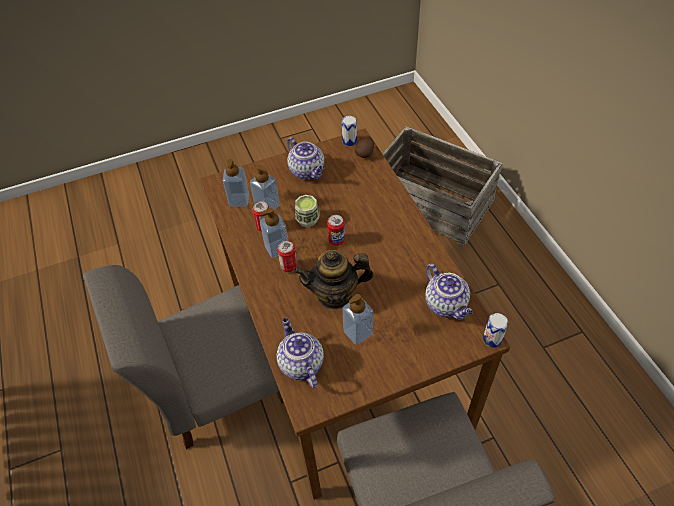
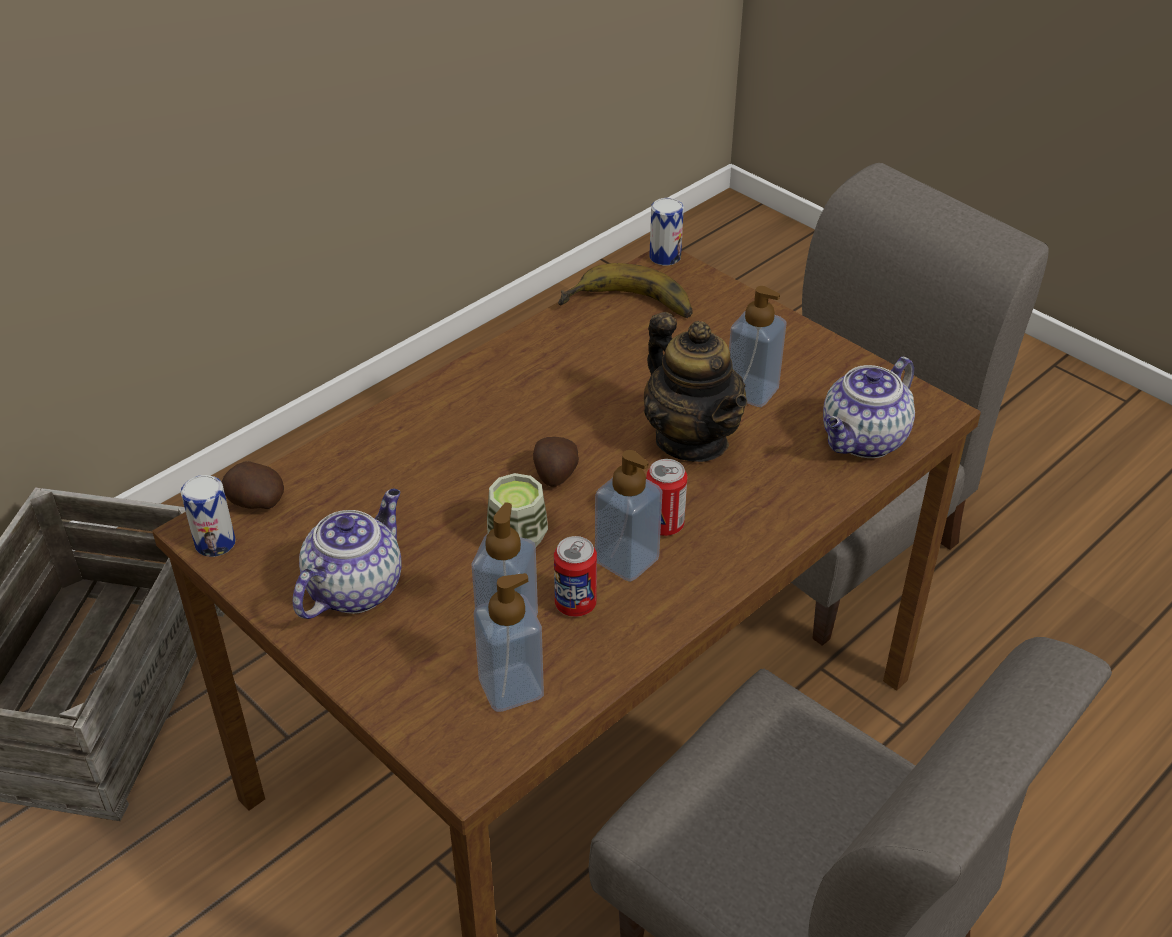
camera: 115 degrees left, 10 degrees down
(336, 240) = (554, 475): can -> potato
(446, 305) = (627, 309): teapot -> banana

